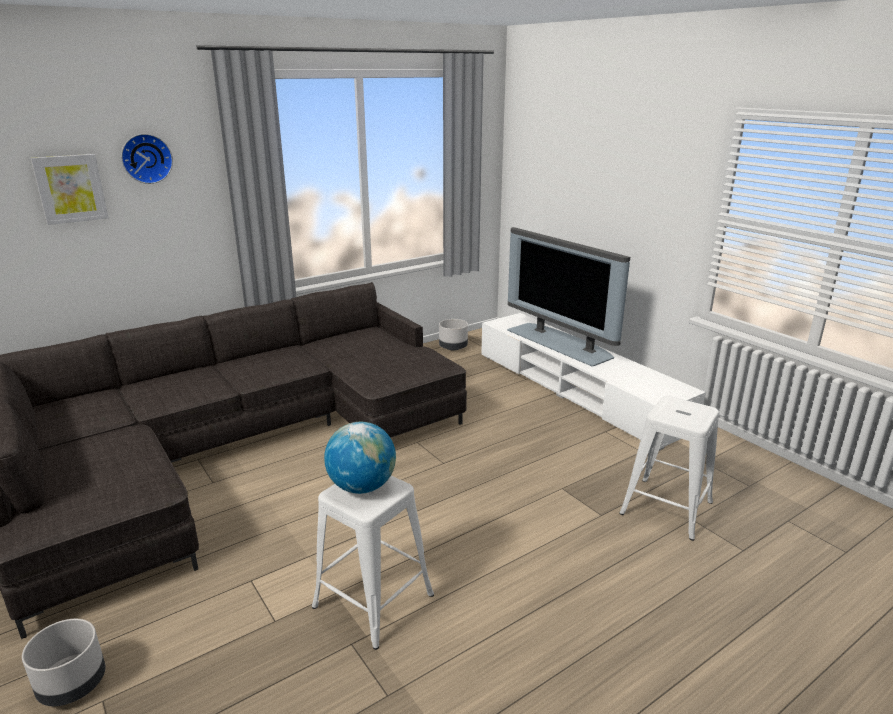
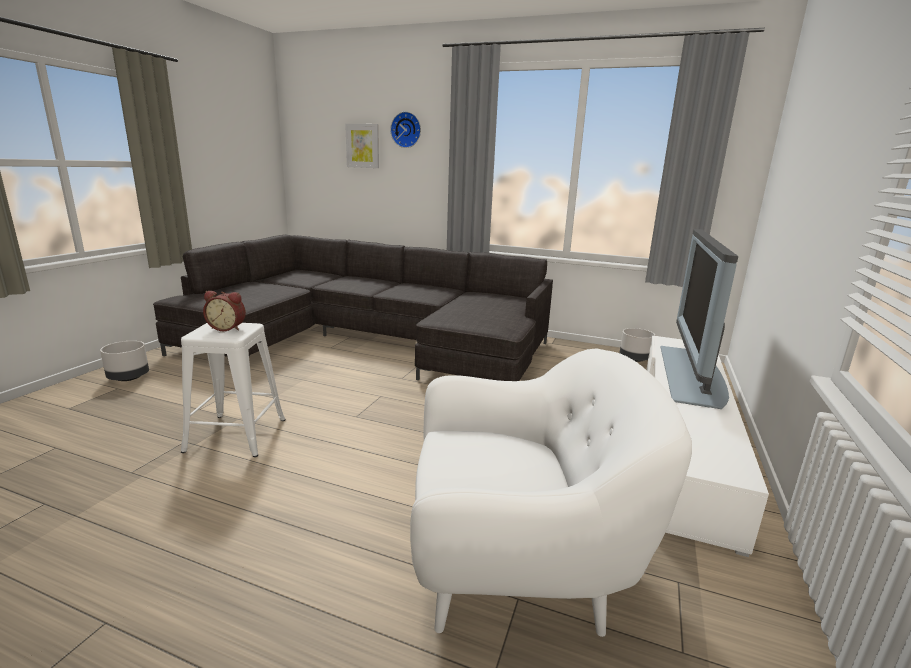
camera: 55 degrees right, 5 degrees down
(362, 487) = (228, 328): globe -> alarm clock
(666, 508) = (519, 567): white stool -> white armchair

